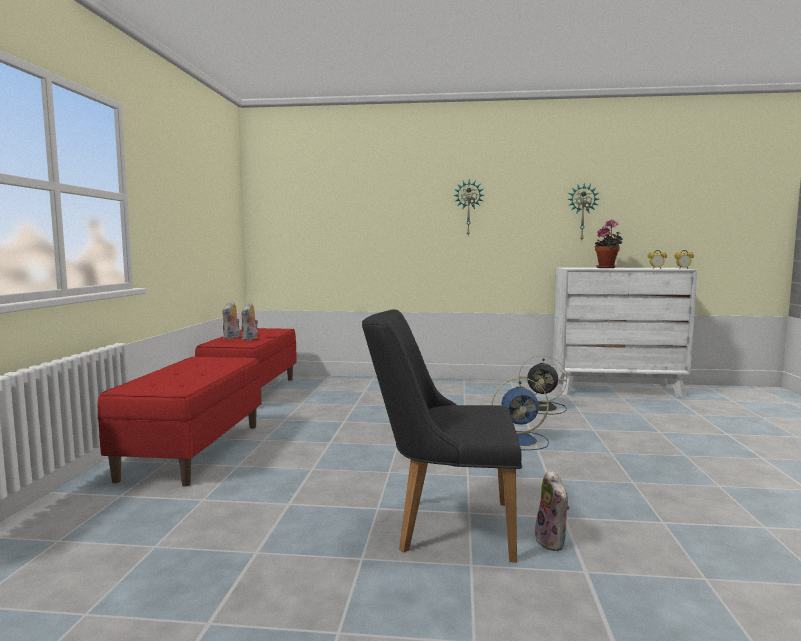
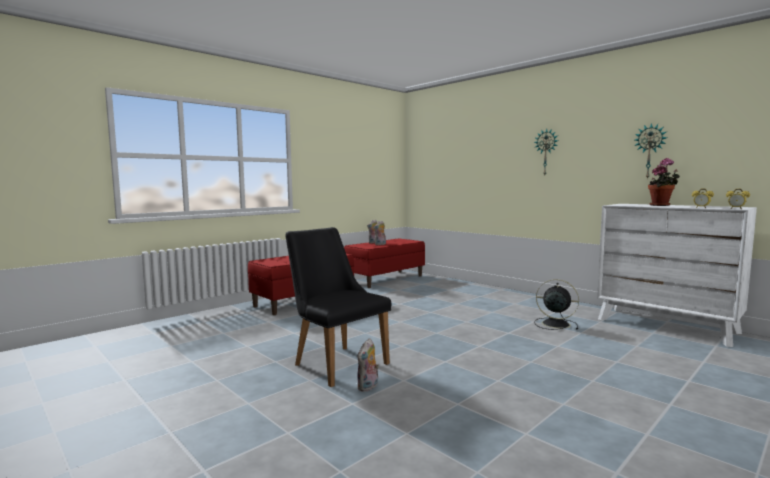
camera: 40 degrees right, 0 degrees up
(520, 440) = (481, 338): blue fan -> none
(543, 408) = (554, 324): black fan -> black fan turned 150 degrees clockwise

